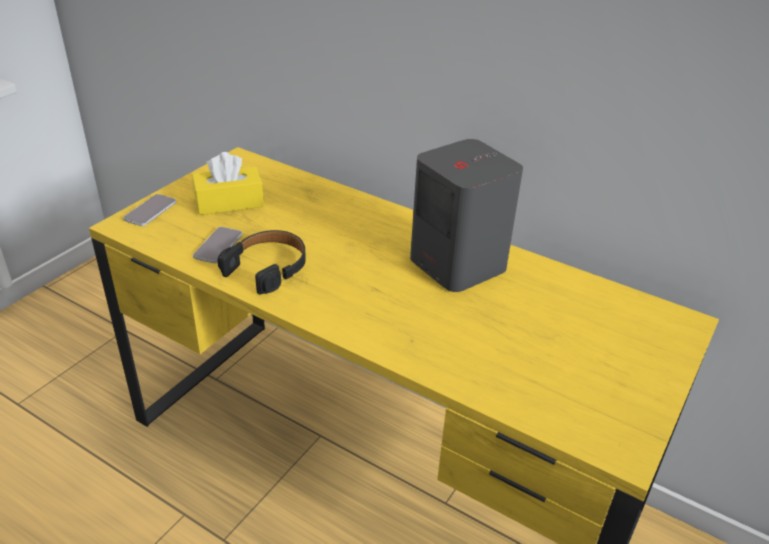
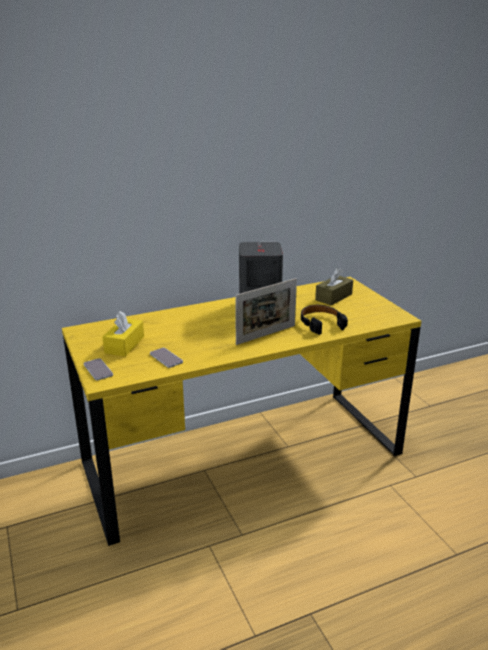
camera: 55 degrees left, 10 degrees down
(268, 267) = (205, 350): black headphones -> black headphones (321, 323)
(369, 305) = (266, 335): none -> picture frame
(597, 329) = (333, 297): none -> brown tissue box

